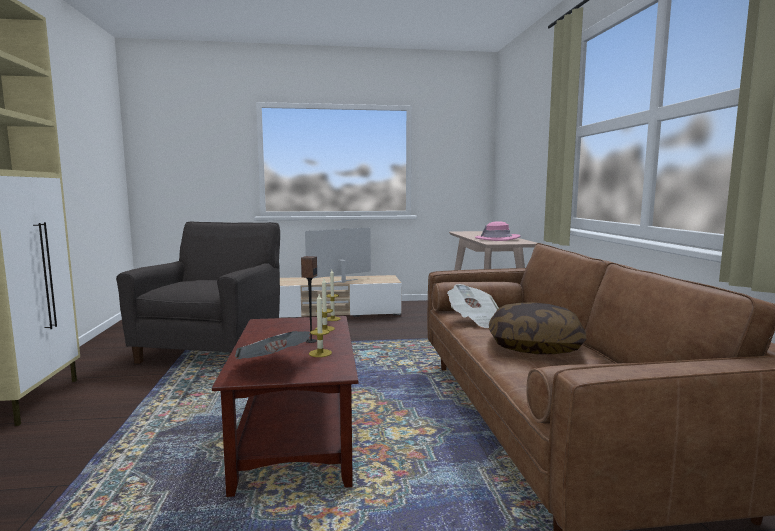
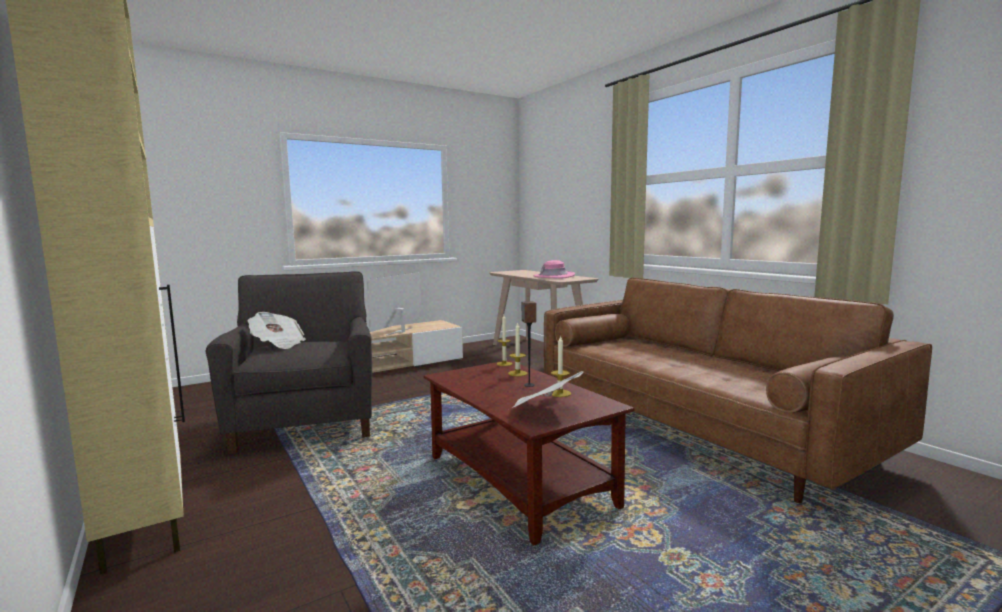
camera: 25 degrees left, 0 degrees up
(475, 320) = (614, 350): newspaper -> newspaper (278, 344)
(535, 346) = (691, 363): pillow -> none

